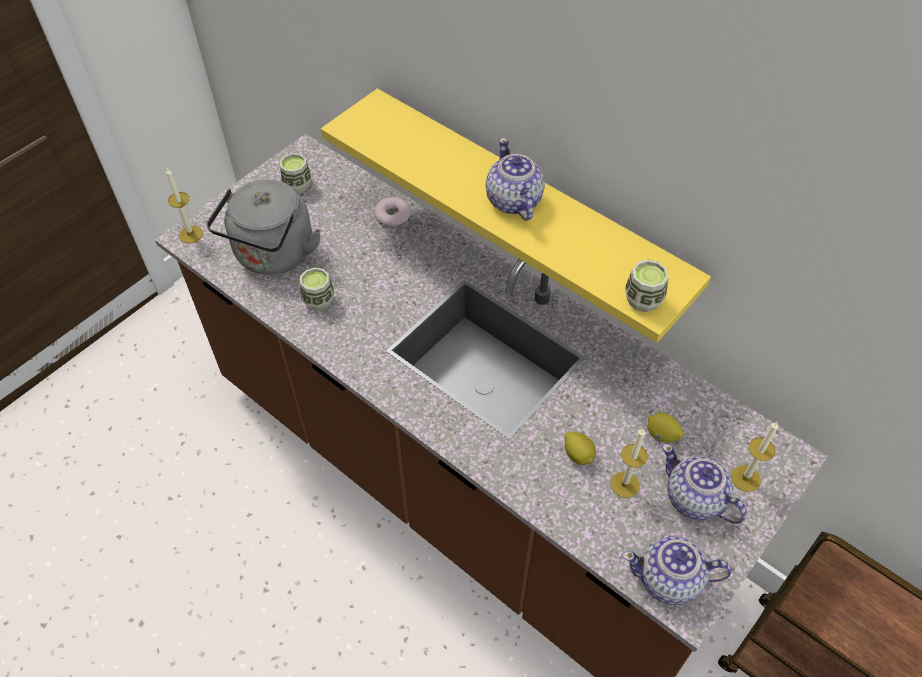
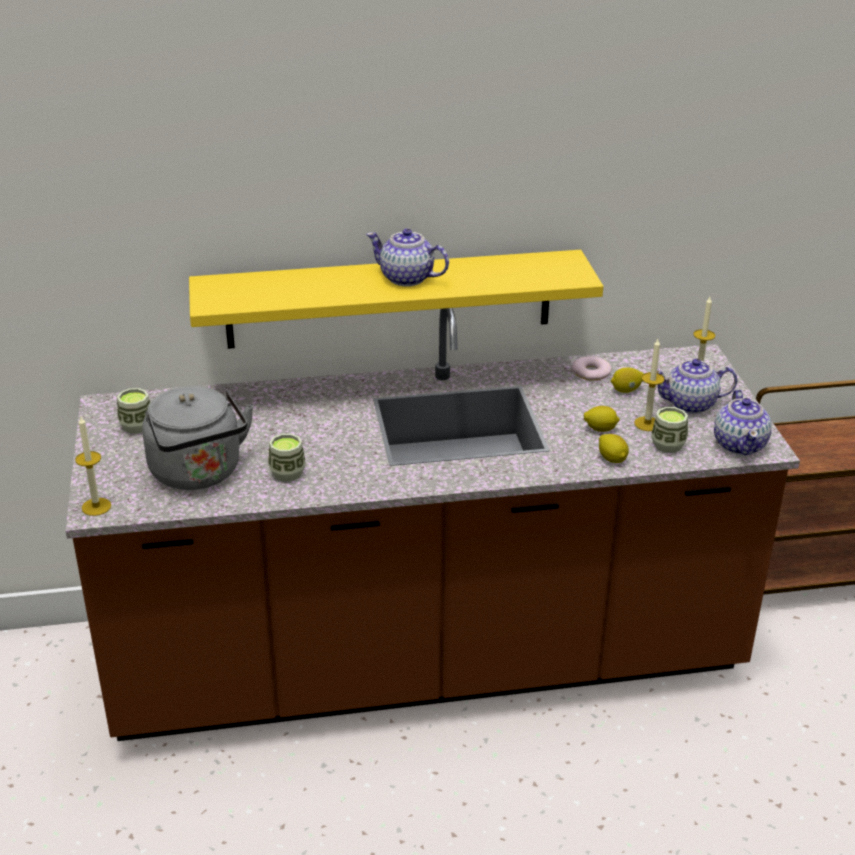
camera: 50 degrees left, 20 degrees down
(392, 215) = (252, 397): donut -> donut (591, 372)
(542, 492) = (612, 459): none -> lemon
(643, 300) = (567, 277): cup -> cup (668, 445)
(669, 580) = (740, 444): teapot -> teapot turned 45 degrees counterclockwise

